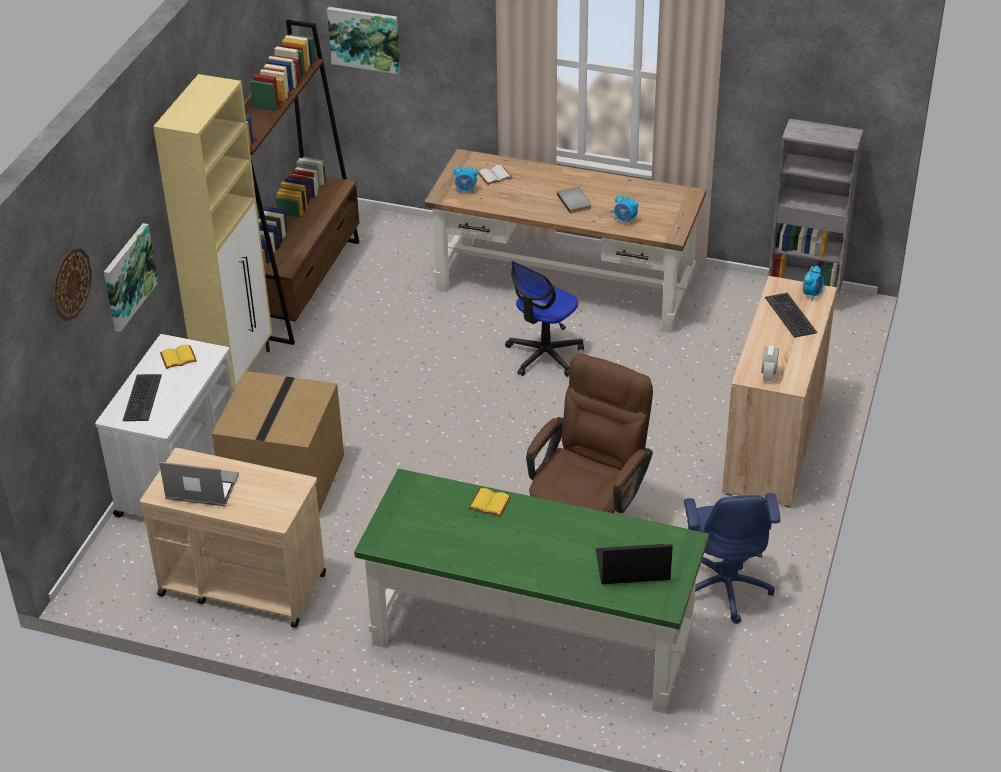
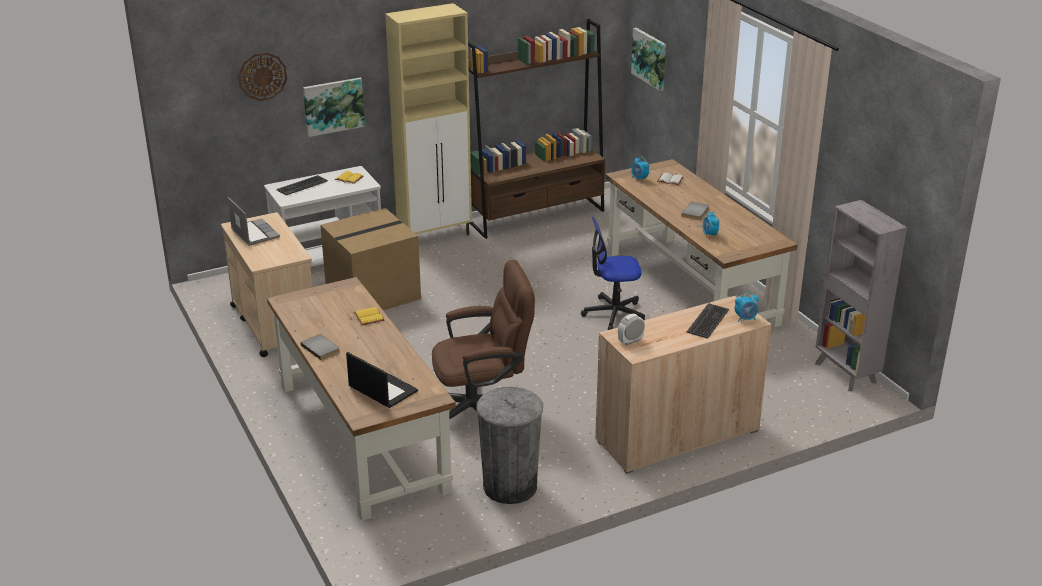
camera: 45 degrees right, 10 degrees down
(506, 565) = (321, 348): none -> grey book
(531, 637) = (360, 436): green desk -> brown desk
(725, 587) = (510, 486): blue office chair -> grey trash can

